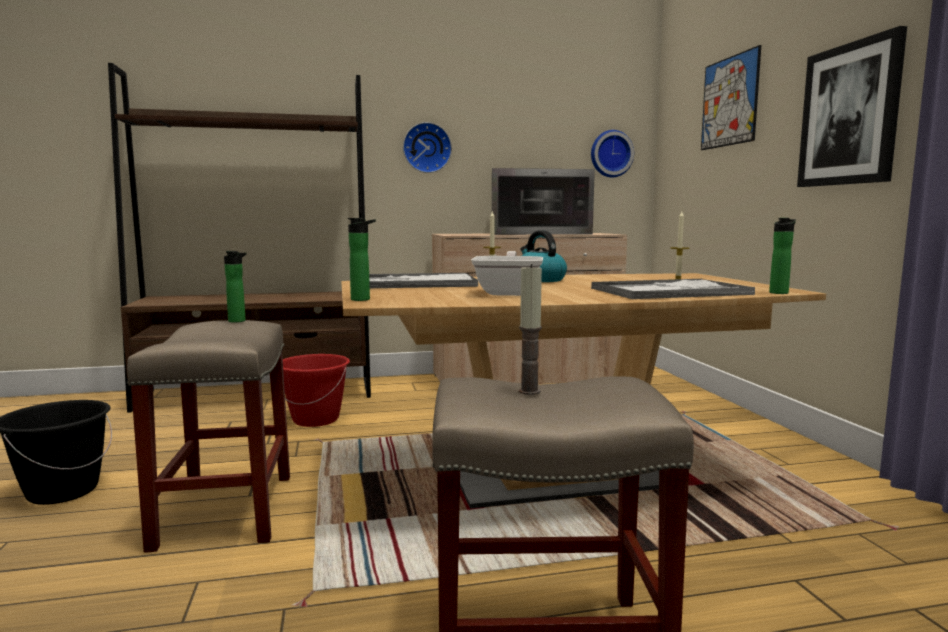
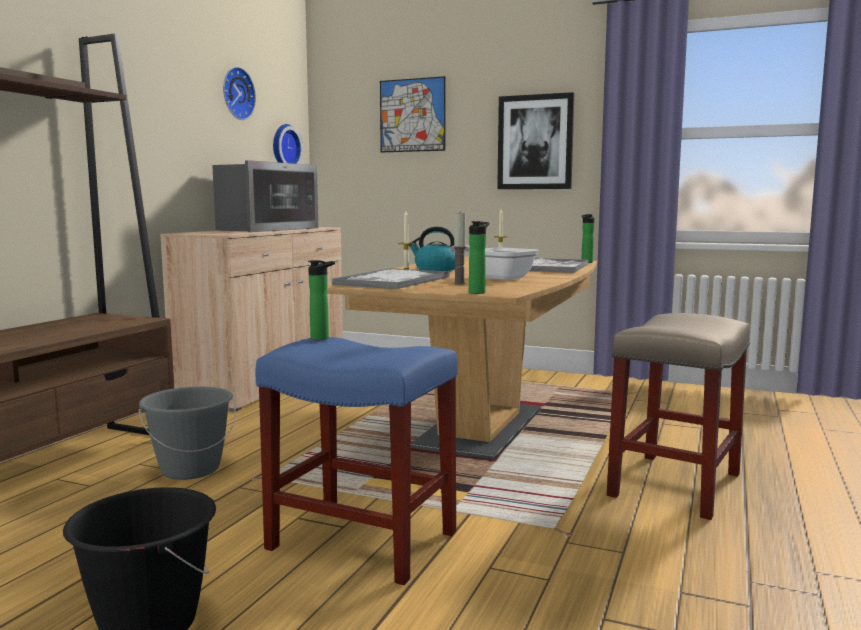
camera: 55 degrees left, 0 degrees up
(226, 509) = (359, 540): beige stool -> blue stool
(316, 419) = (190, 469): red bucket -> grey bucket
(426, 148) = (146, 129): wall clock -> wall clock (236, 93)
(529, 391) = (681, 325): candle -> candle (459, 284)

